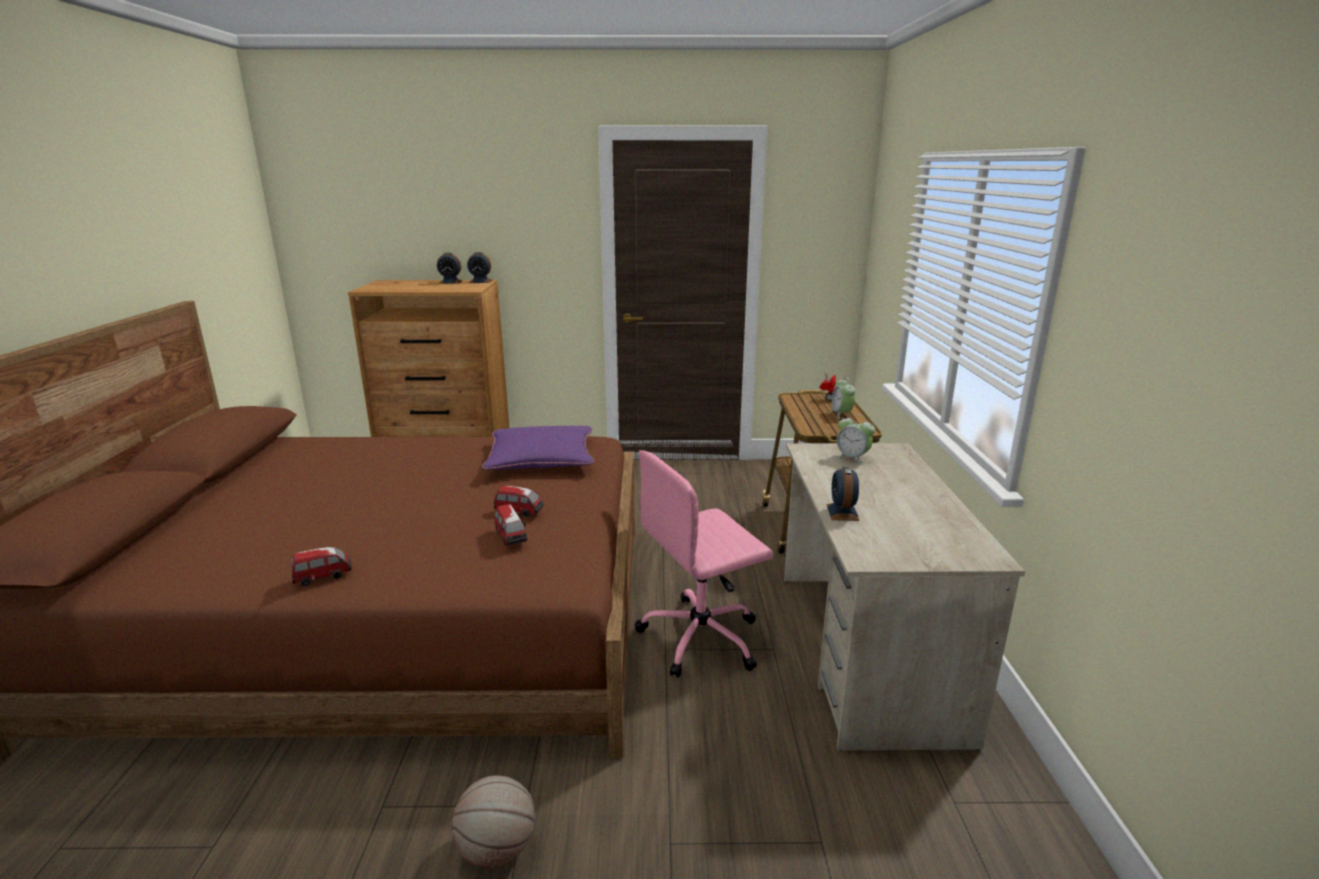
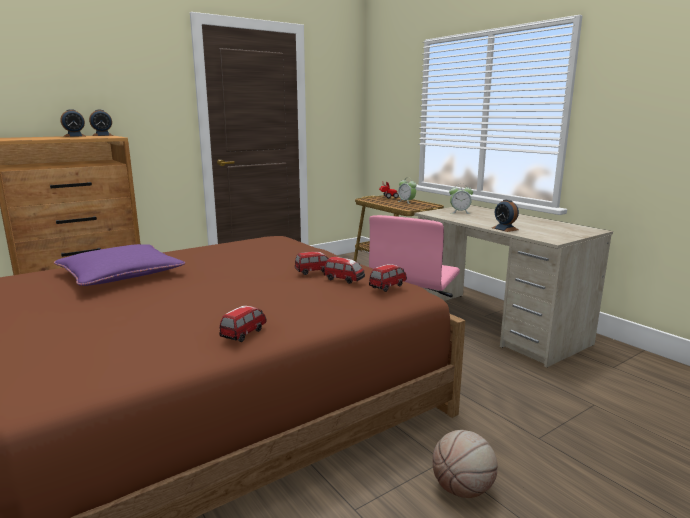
camera: 35 degrees left, 5 degrees down
(538, 563) = (387, 286): none -> toy car
(541, 458) = (261, 249): purple pillow -> purple pillow (120, 274)

